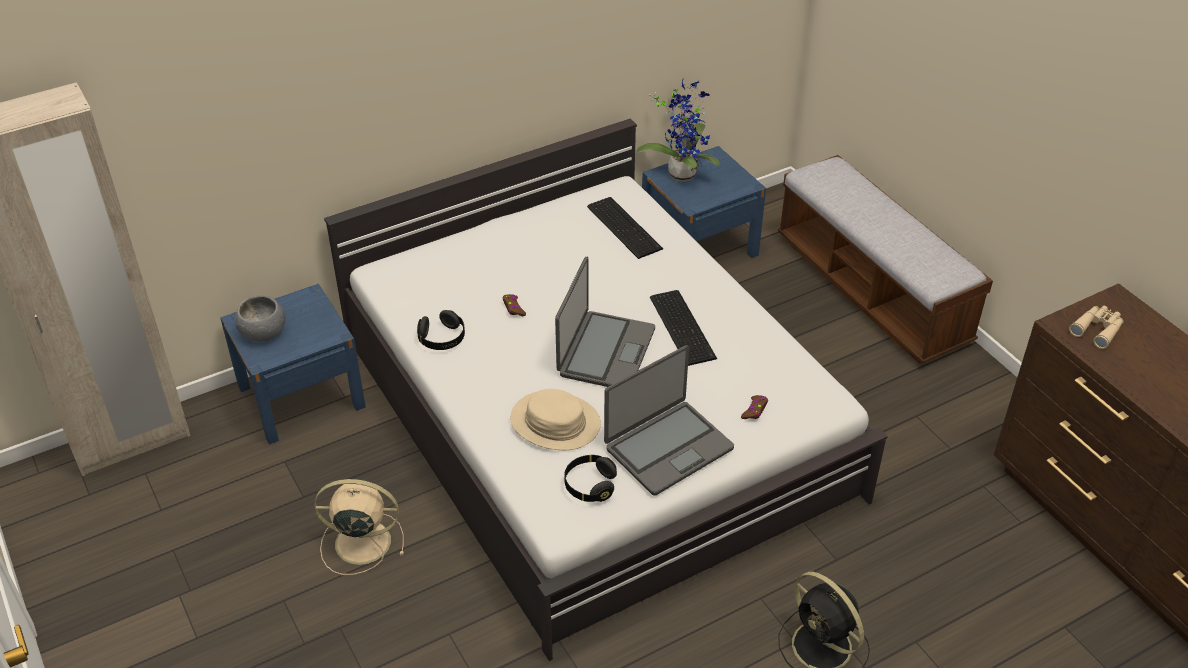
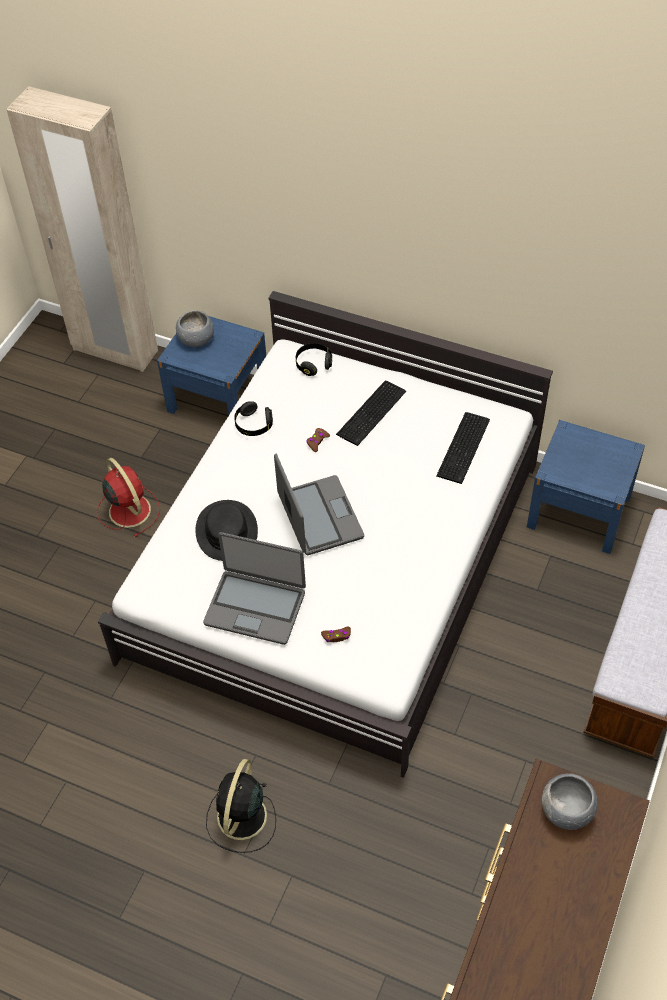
camera: 55 degrees right, 10 degrees up
(360, 542) = (128, 509): beige fan -> red fan
(555, 422) = (226, 531): beige hat -> black hat
(590, 486) = (186, 585): black headphones -> black headphones (313, 364)
(605, 352) = (319, 517): laptop -> laptop turned 90 degrees counterclockwise
(682, 172) = (584, 443): potted plant -> none
(683, 326) = (388, 545): keyboard -> keyboard (373, 413)
(1097, 329) = (567, 810): beige binoculars -> grey bowl

